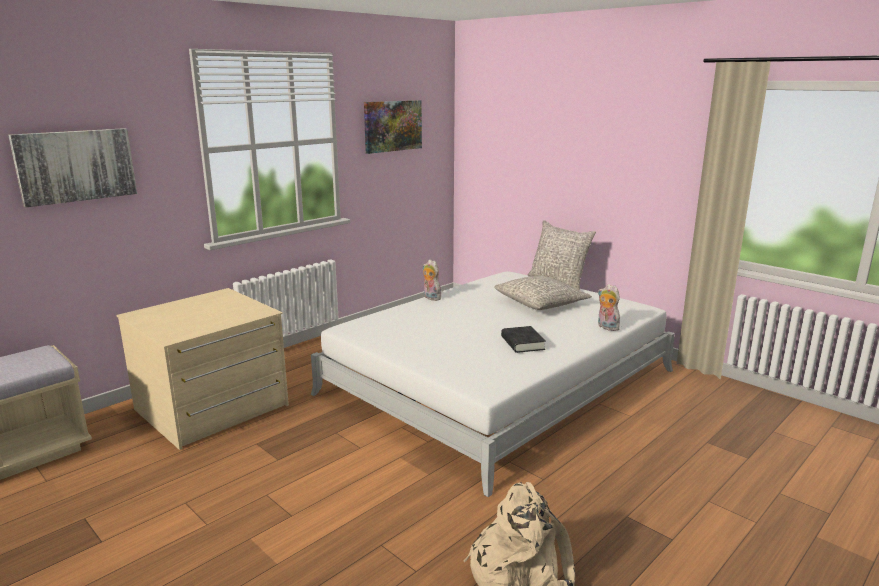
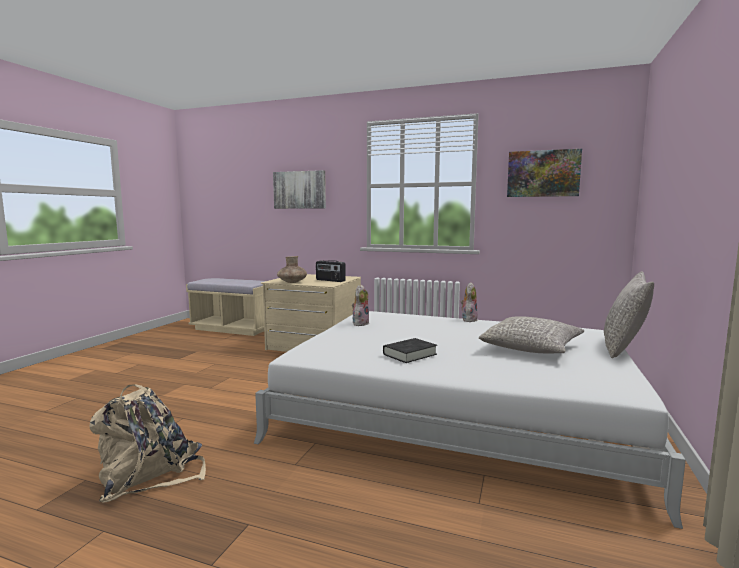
camera: 65 degrees right, 10 degrees down
(203, 327) = (292, 282): none -> brown vase
(231, 306) = (330, 280): none -> radio
(606, 327) = (516, 381): plush toy -> plush toy (360, 323)

